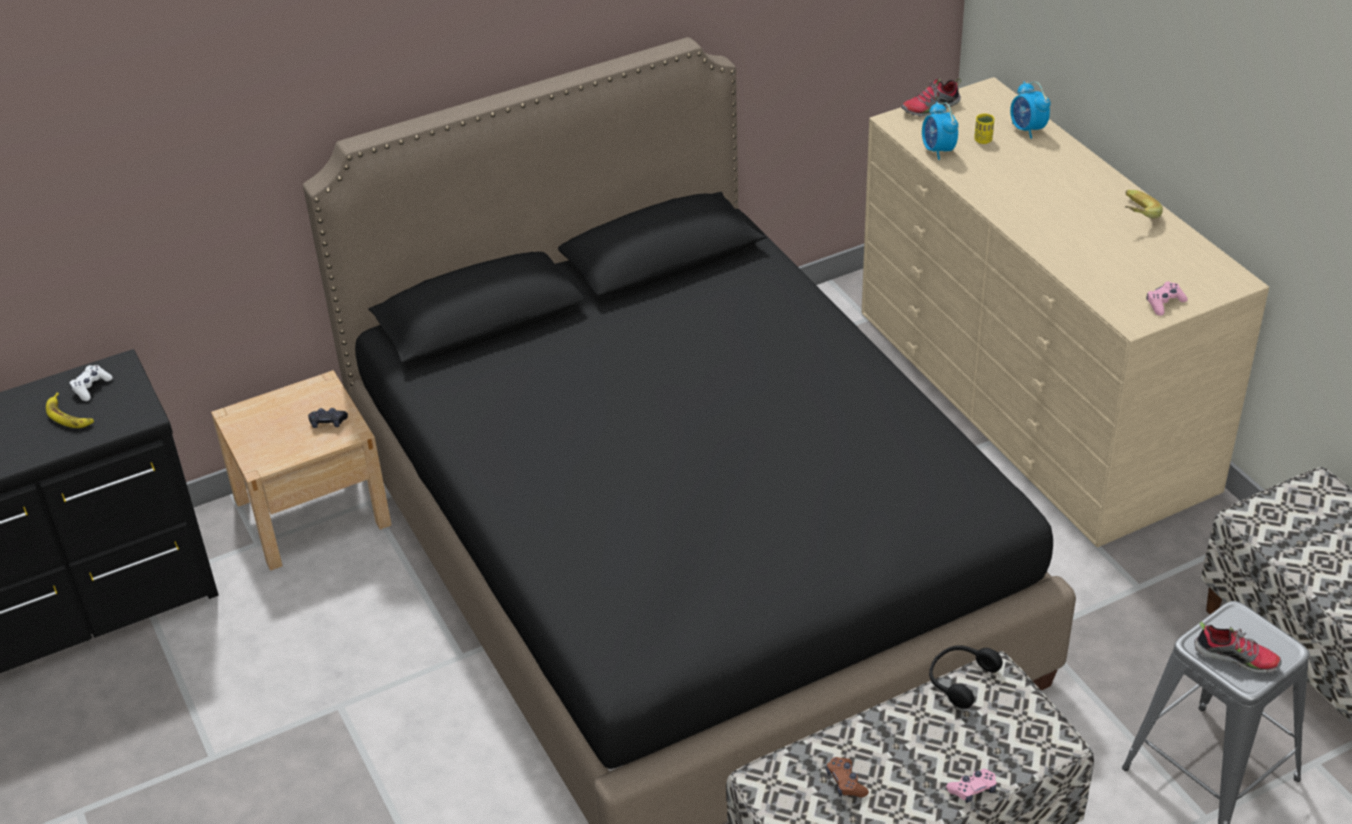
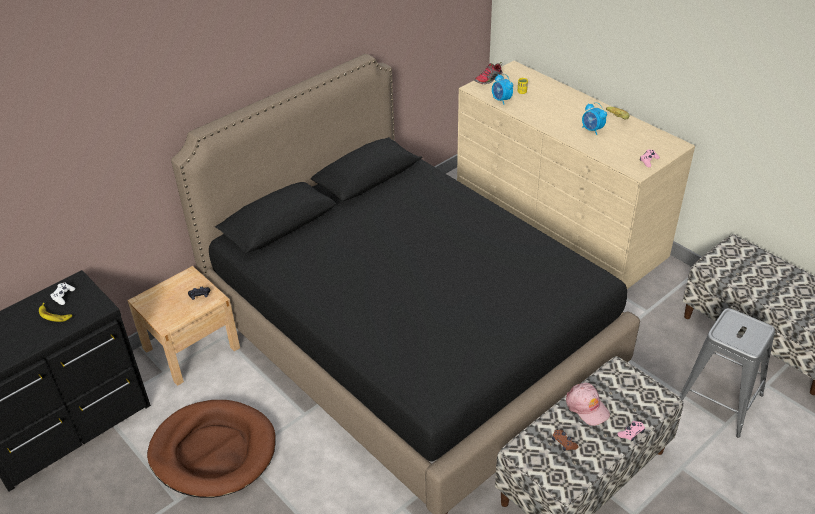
camera: 15 degrees left, 0 degrees up
(294, 689) = (213, 451): none -> brown dog bed
(912, 730) = (587, 407): none -> pink cap
(960, 679) = (601, 375): black headphones -> none
(1027, 130) = (542, 84): alarm clock -> alarm clock (592, 130)
(1236, 657) = (741, 337): shoe -> none

